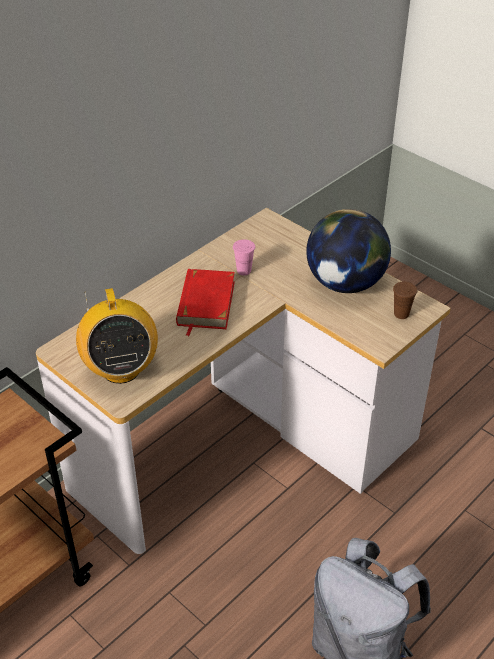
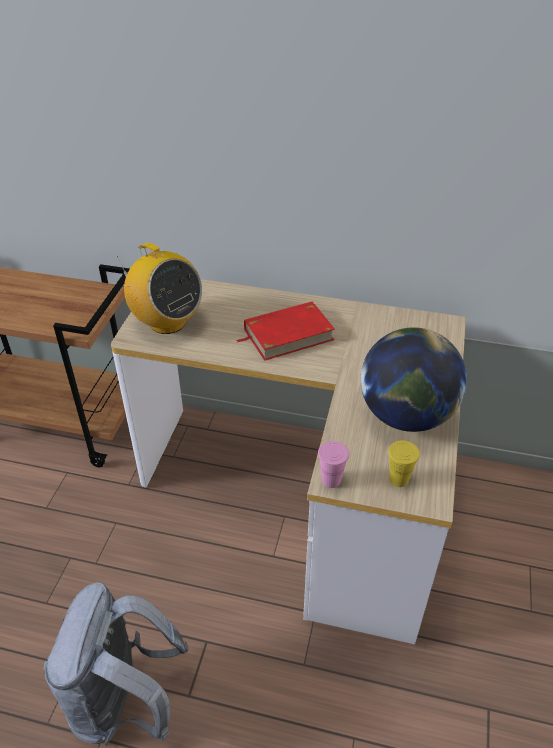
camera: 60 degrees right, 0 degrees up
(120, 369) = (167, 322): radio -> radio turned 90 degrees counterclockwise
(244, 271) = (355, 339): pink cup -> pink cup (331, 480)
(401, 314) = (399, 479): brown cup -> yellow cup

